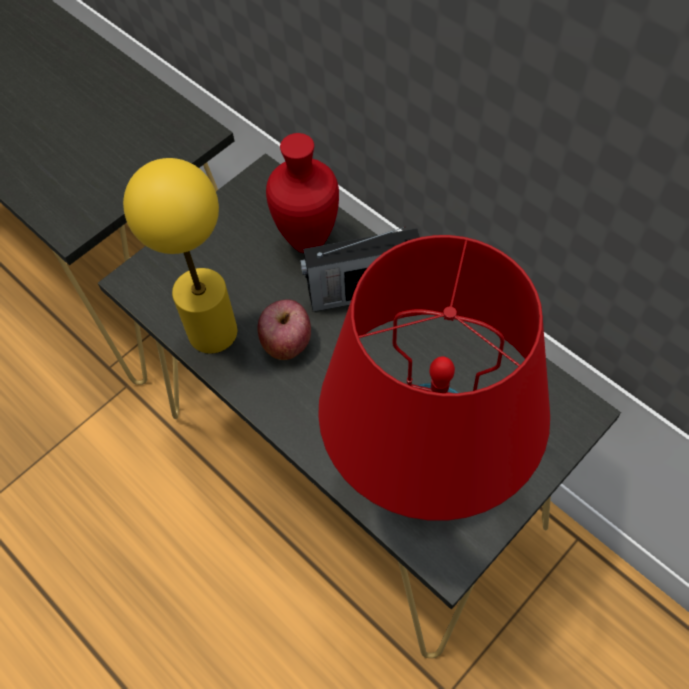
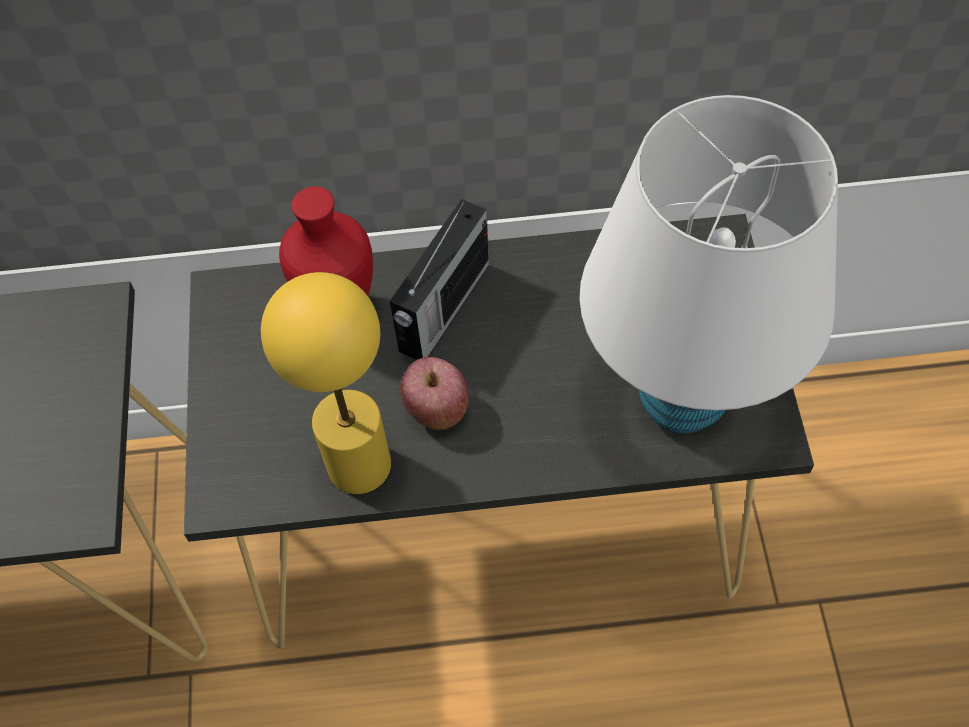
camera: 50 degrees left, 0 degrees up
(424, 480) = (682, 400): red table lamp -> white table lamp

